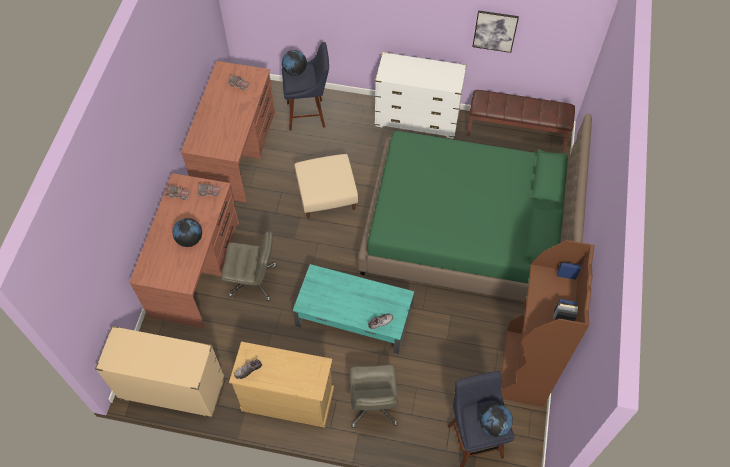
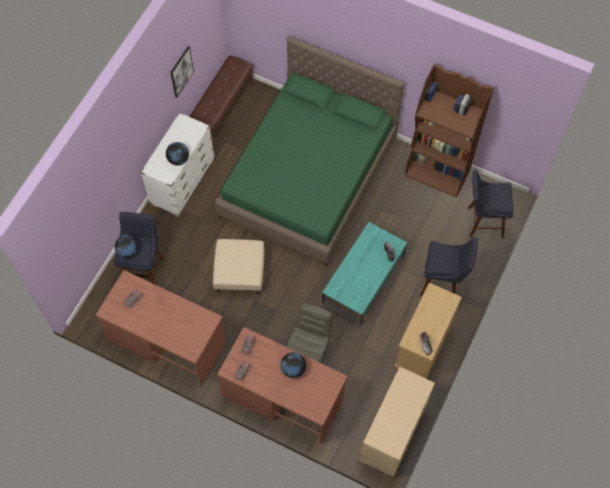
camera: 75 degrees left, 5 degrees up
(373, 405) = (443, 284): grey office chair -> blue stool
(494, 425) = (501, 191): globe -> globe (178, 159)

